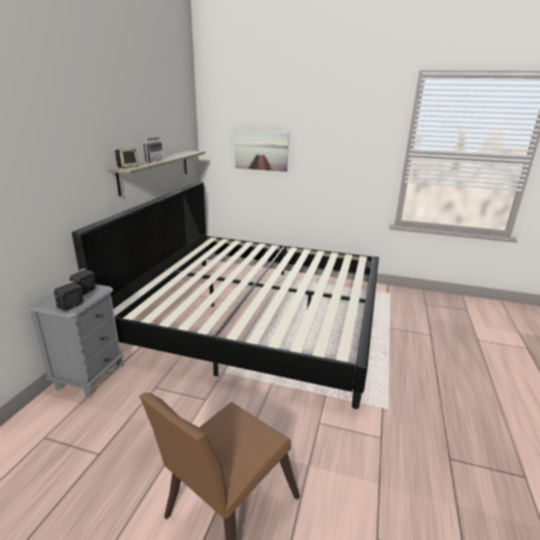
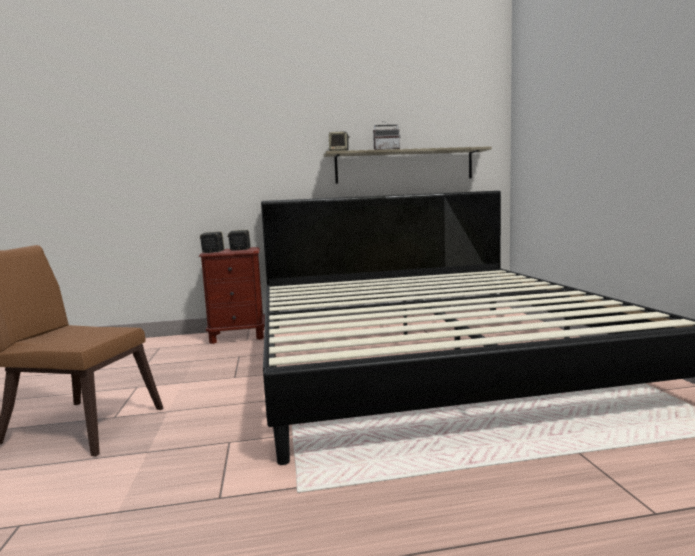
camera: 65 degrees right, 15 degrees down
(90, 376) = (238, 336): grey nightstand -> brown nightstand
(261, 150) = (564, 133): picture -> none

